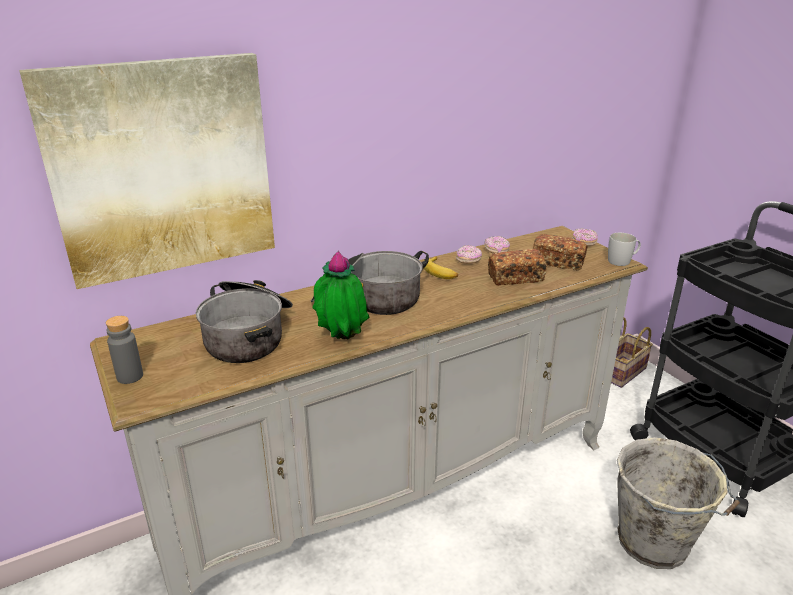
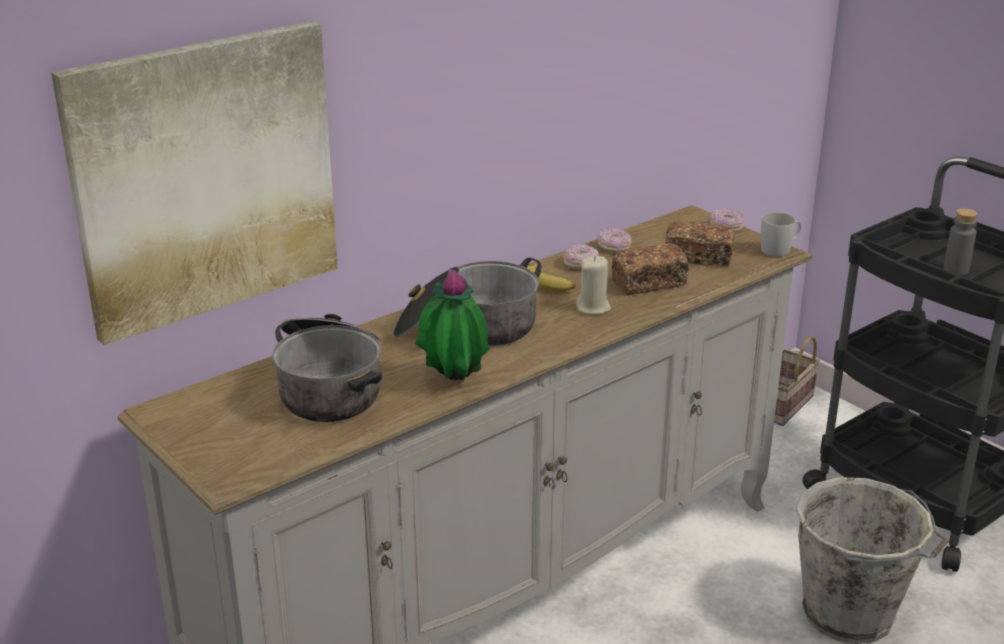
camera: 10 degrees left, 0 degrees up
(130, 376) = (202, 450): grey bottle -> grey bottle (956, 270)
(468, 292) = (593, 308): none -> beige candle

